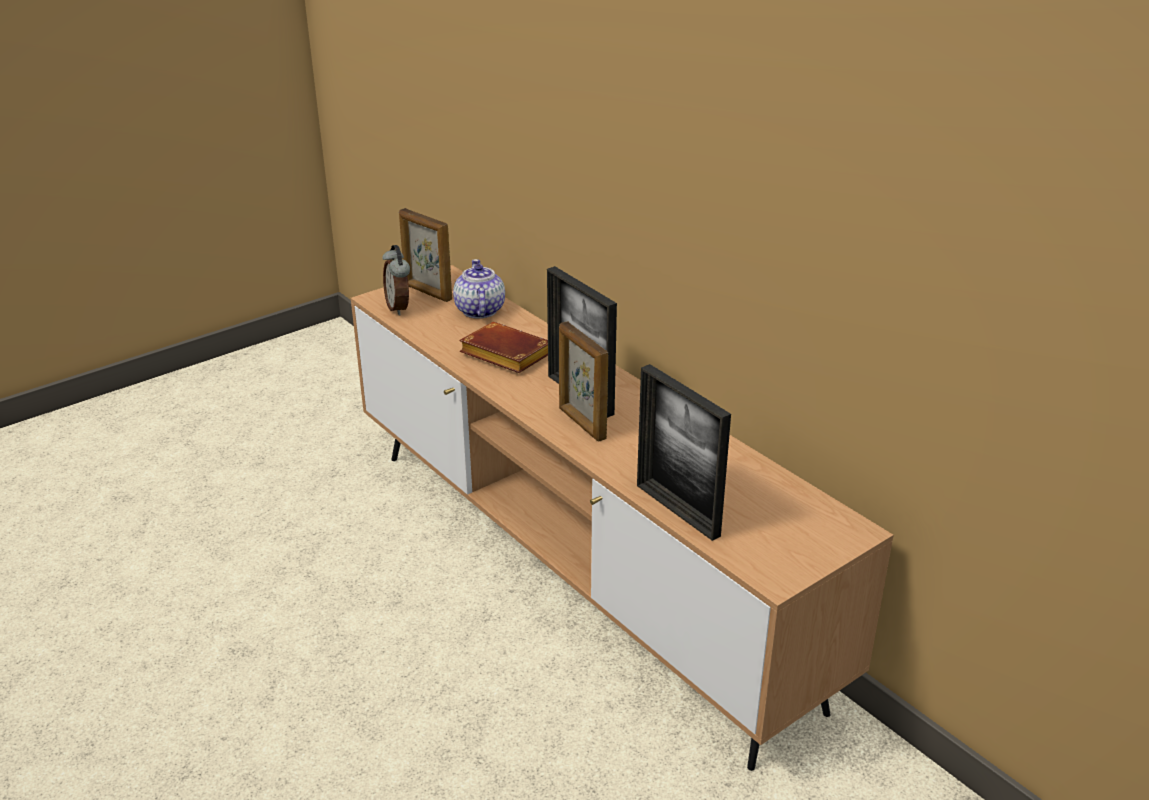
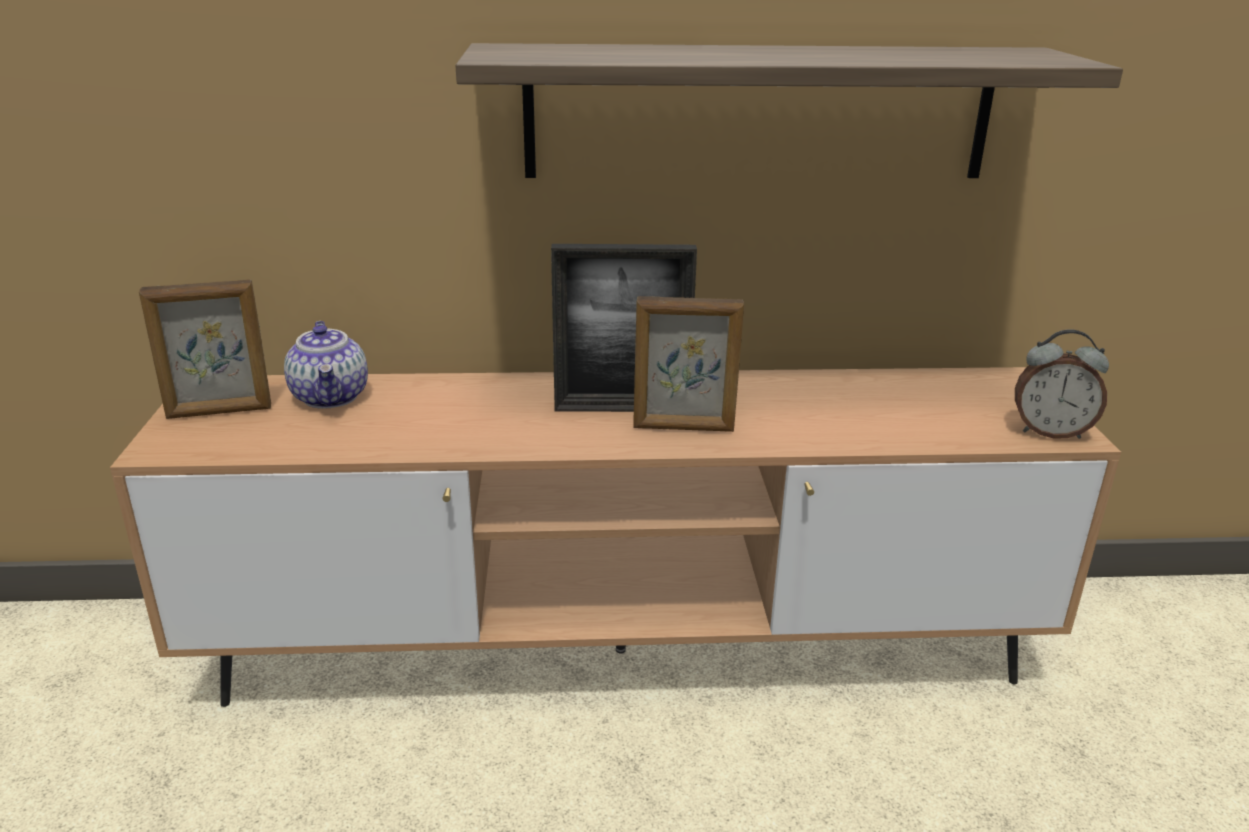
camera: 55 degrees left, 5 degrees down
(399, 308) = (217, 442): alarm clock -> alarm clock (1050, 432)
(479, 310) = (331, 397): teapot -> teapot turned 135 degrees counterclockwise
(503, 355) = (462, 419): brown book -> none
(677, 510) = (914, 439): picture frame -> none
(720, 225) = (758, 113): none -> shelf

